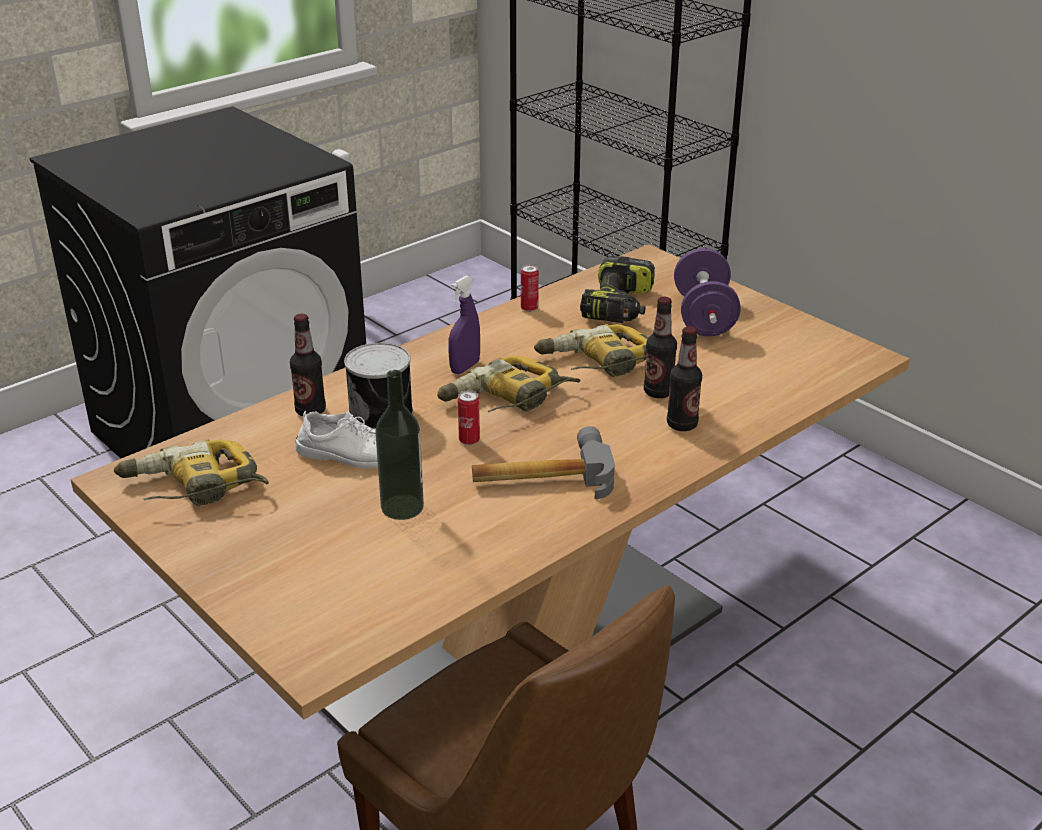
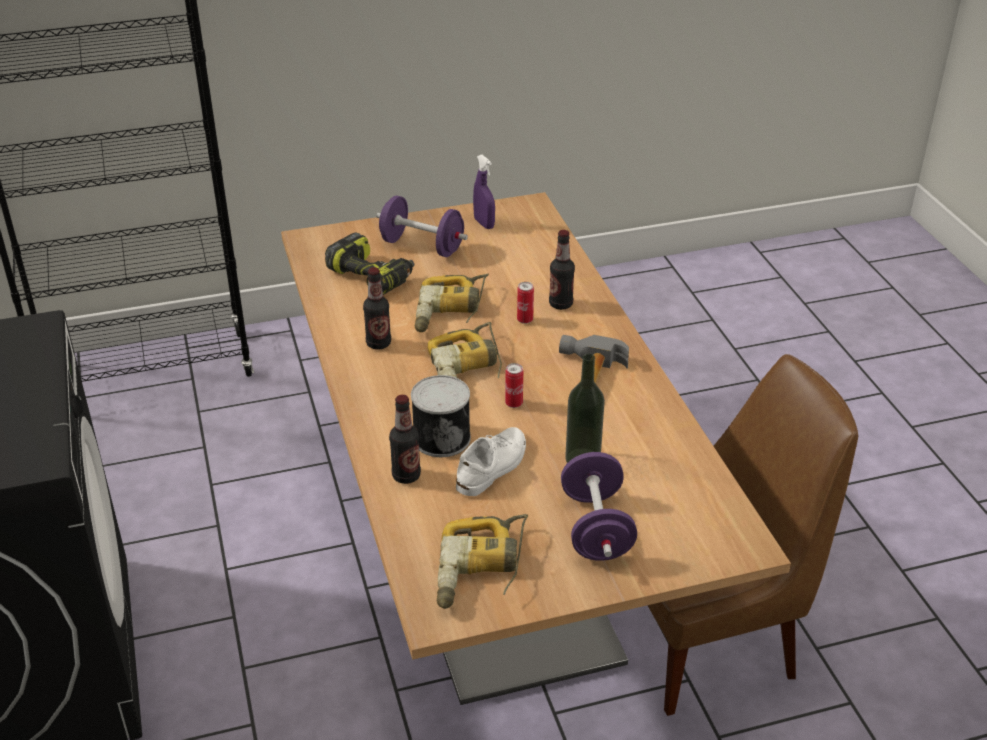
camera: 65 degrees left, 5 degrees up
(290, 543) = (596, 528): none -> purple dumbbell
(465, 367) = (402, 376): purple spray bottle -> purple spray bottle (484, 224)
(529, 308) = (334, 318): can -> can (525, 320)
(658, 392) = (511, 300): bottle -> bottle (378, 343)

